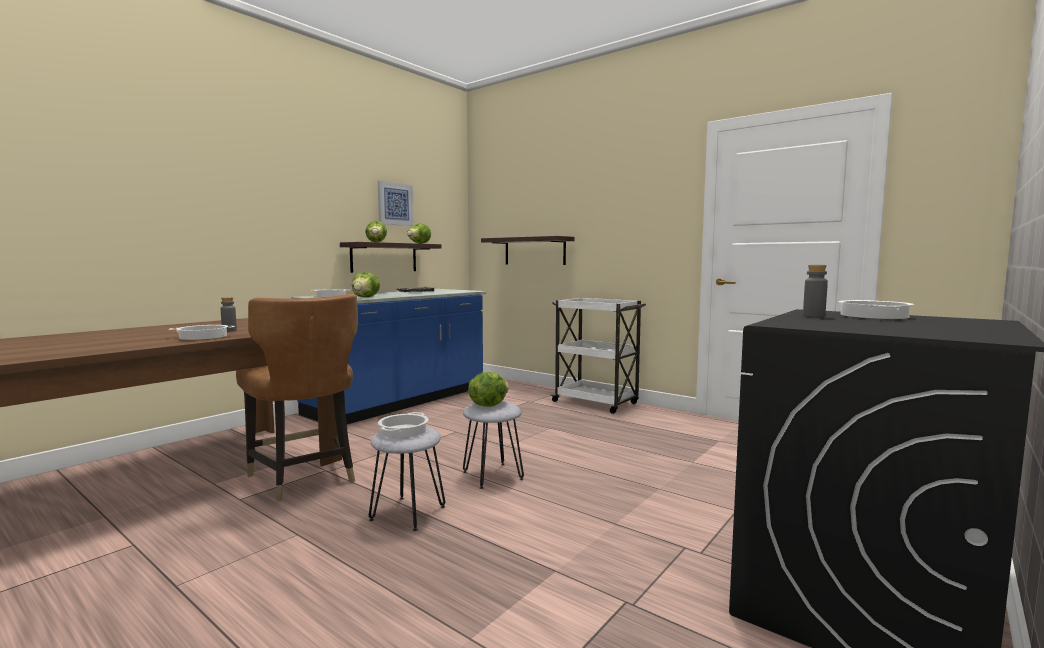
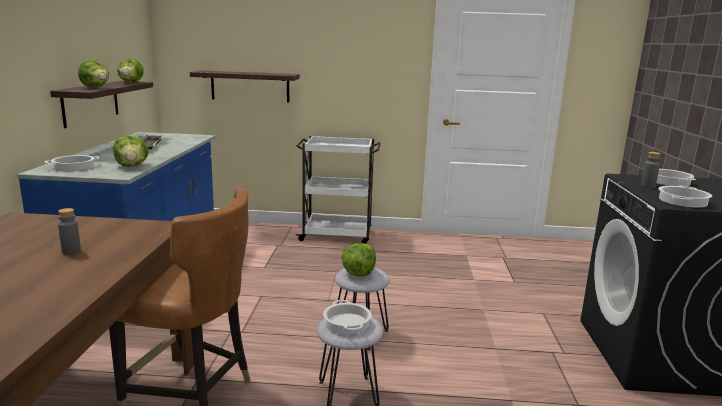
camera: 35 degrees left, 10 degrees up
(204, 337) = (79, 271): cooking pot -> cooking pot (682, 201)
(395, 204) = (93, 33): picture -> none

